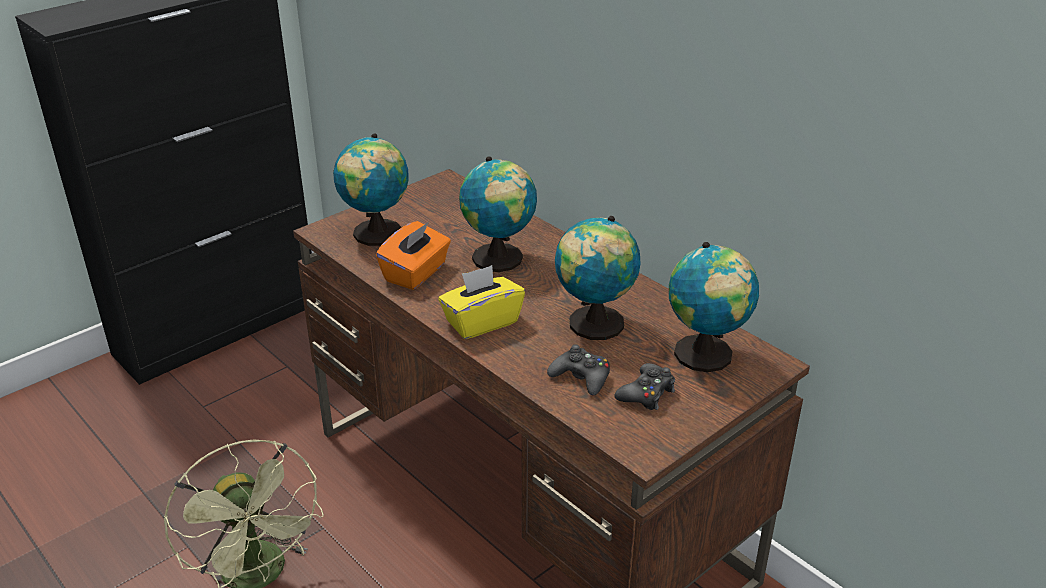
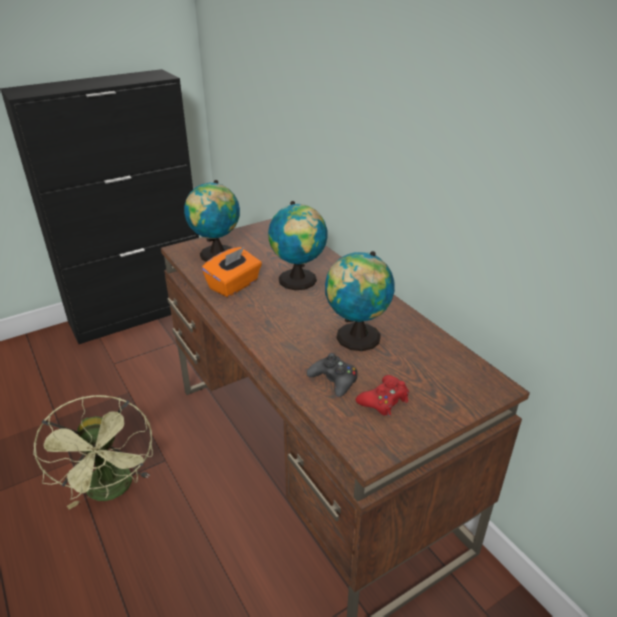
camera: 10 degrees right, 0 degrees up
(481, 322) = (269, 327): yellow tissue box -> none
(646, 393) = (384, 400): black game controller -> red game controller
(706, 356) = (441, 374): globe -> none

